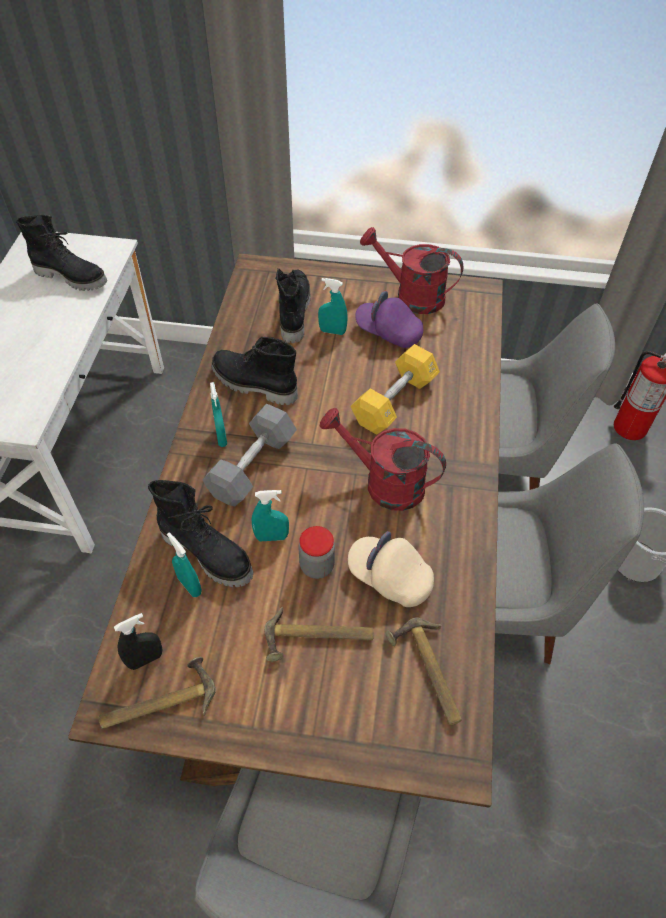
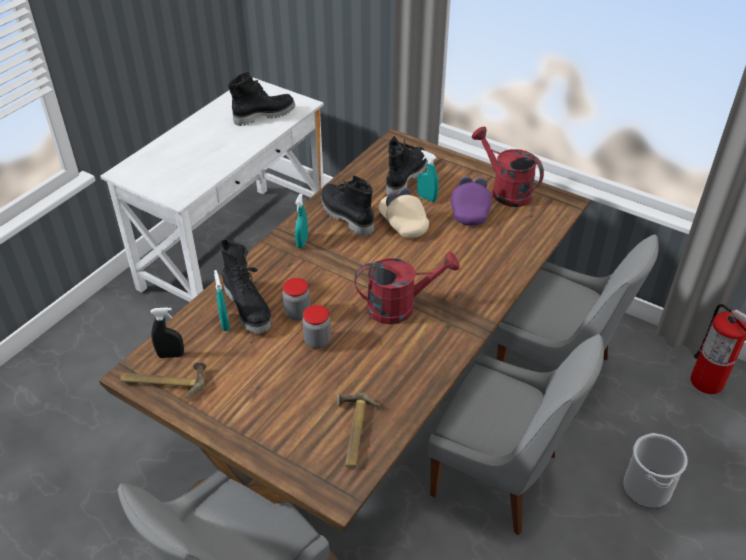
camera: 25 degrees right, 10 degrees down
(72, 276) = (264, 115): black boot -> black boot turned 75 degrees counterclockwise
(252, 466) = (312, 266): grey dumbbell -> none
(271, 537) = (297, 313): turquoise spray bottle -> jar
(318, 639) = (289, 384): hammer -> none
(384, 483) = (400, 306): red watering can -> red watering can turned 120 degrees clockwise
(388, 332) = (470, 210): purple cap -> purple cap turned 45 degrees clockwise
(389, 577) = (364, 366): beige cap -> beige cap (403, 223)
(394, 401) = (443, 257): yellow dumbbell -> none

